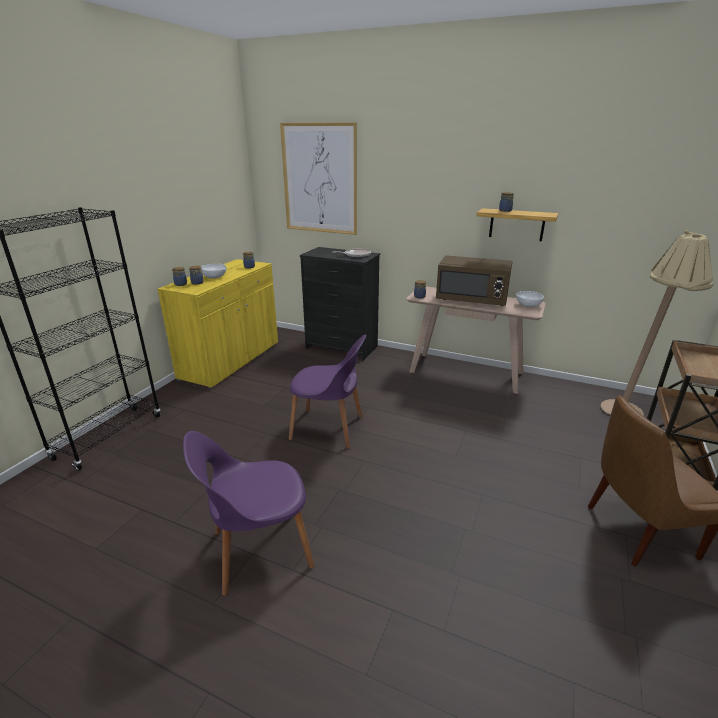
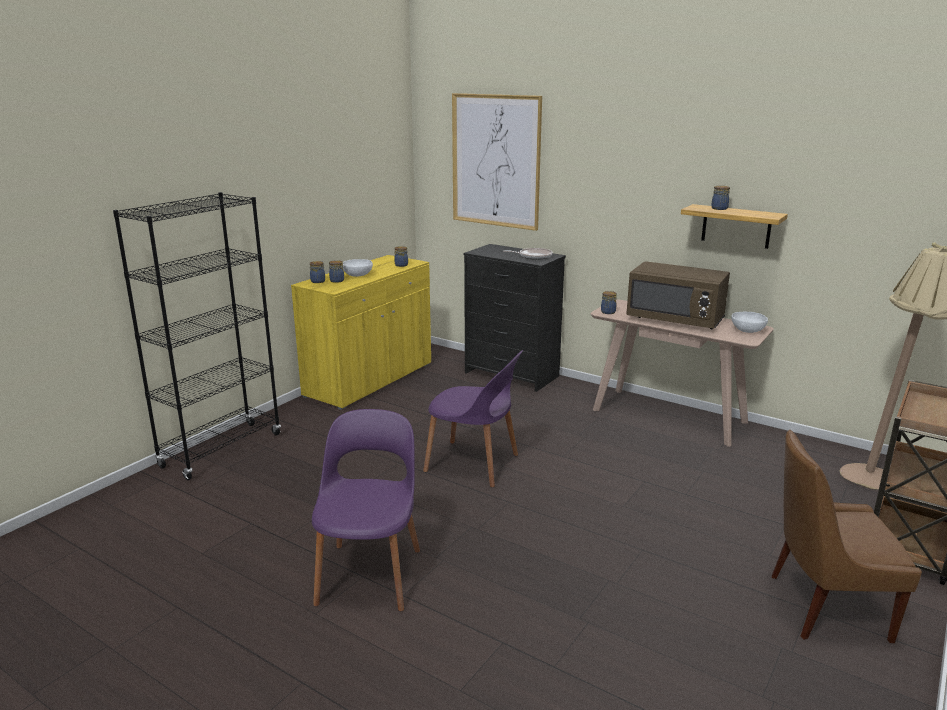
camera: 10 degrees right, 5 degrees down
(259, 550) = (370, 574): purple chair -> purple chair turned 105 degrees clockwise

